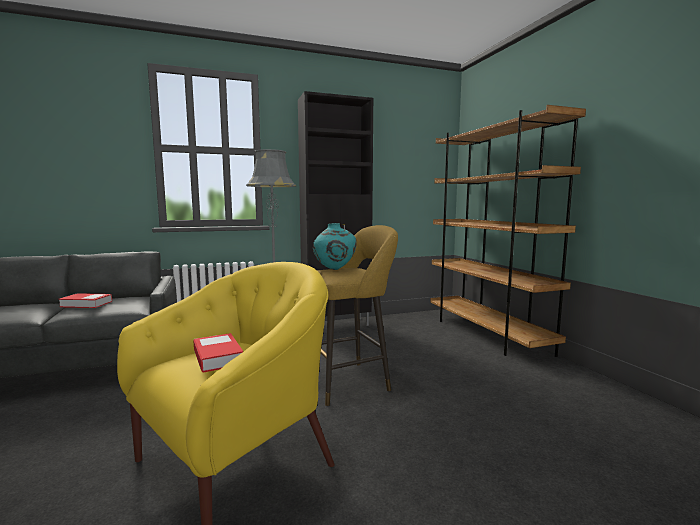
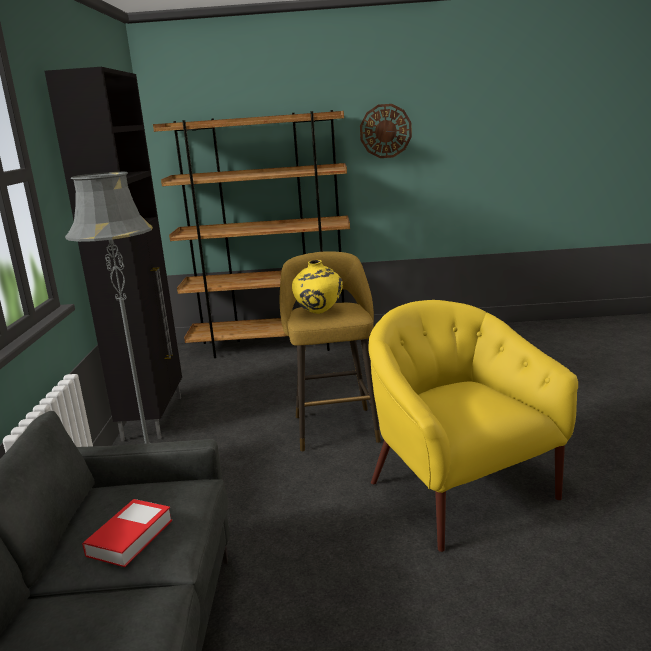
camera: 70 degrees left, 10 degrees up
(217, 357) = (467, 398): book -> none
(334, 270) = (319, 313): turquoise vase -> yellow vase
(637, 126) = (385, 131): none -> wall clock

